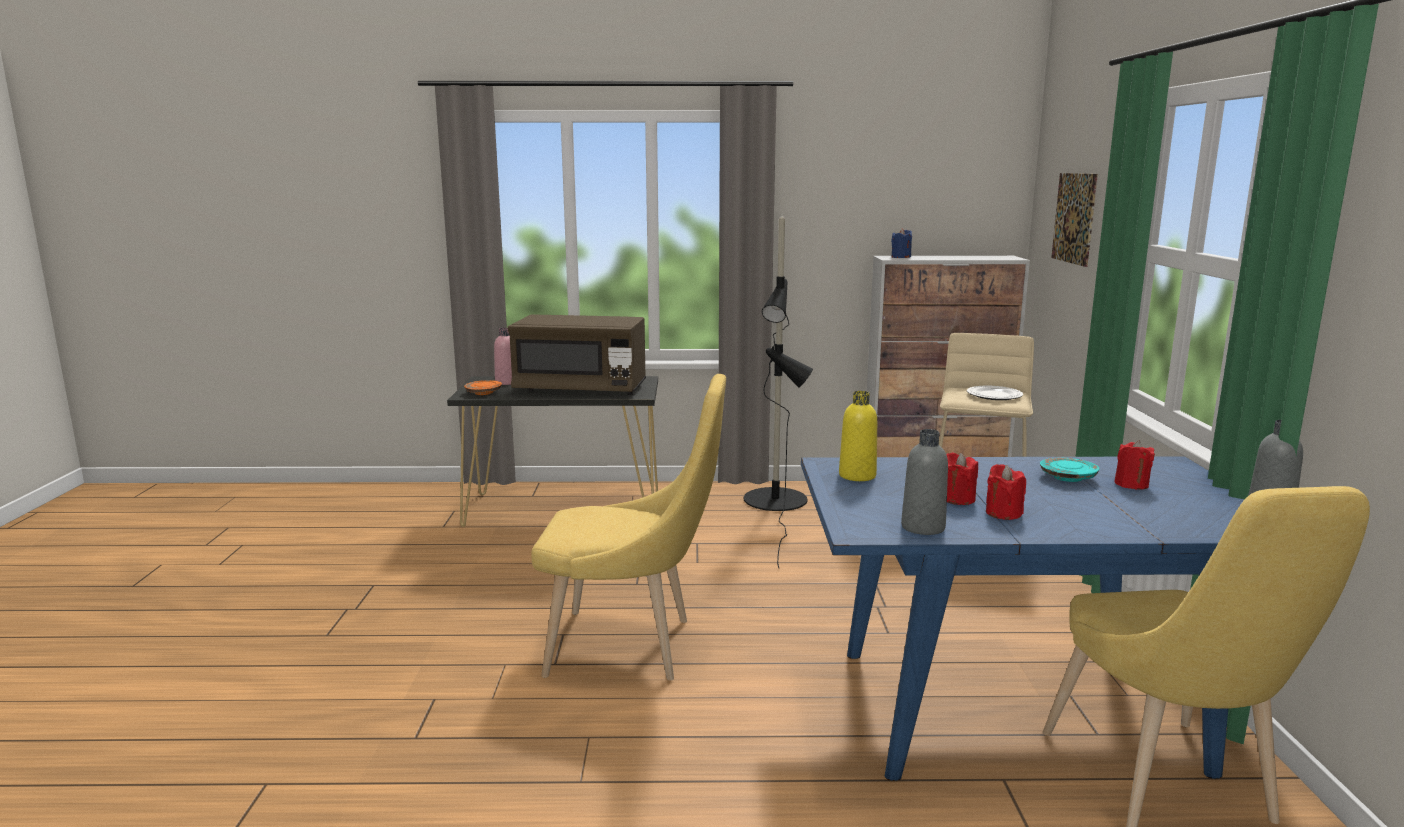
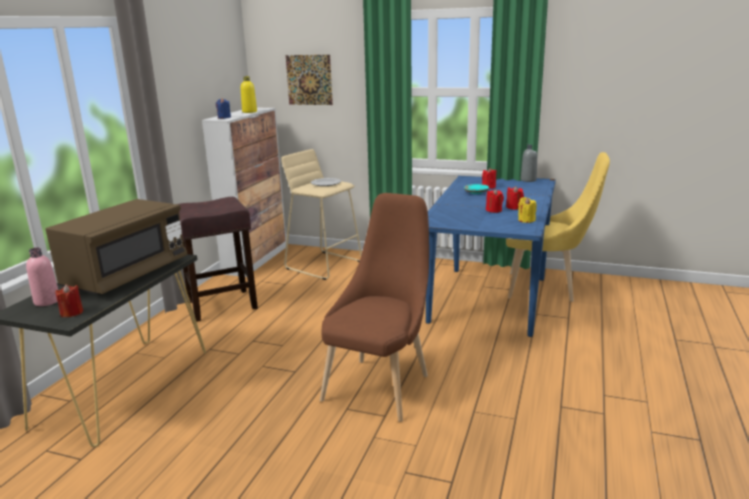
camera: 70 degrees left, 5 degrees up
(483, 393) = (72, 313): orange plate -> red candle
(631, 647) = (381, 384): yellow chair -> brown chair
(776, 505) = (223, 305): black floor lamp -> brown stool
(857, 476) = (452, 220): yellow bottle -> yellow bottle (249, 112)
(923, 527) = (526, 220): grey bottle -> yellow candle

